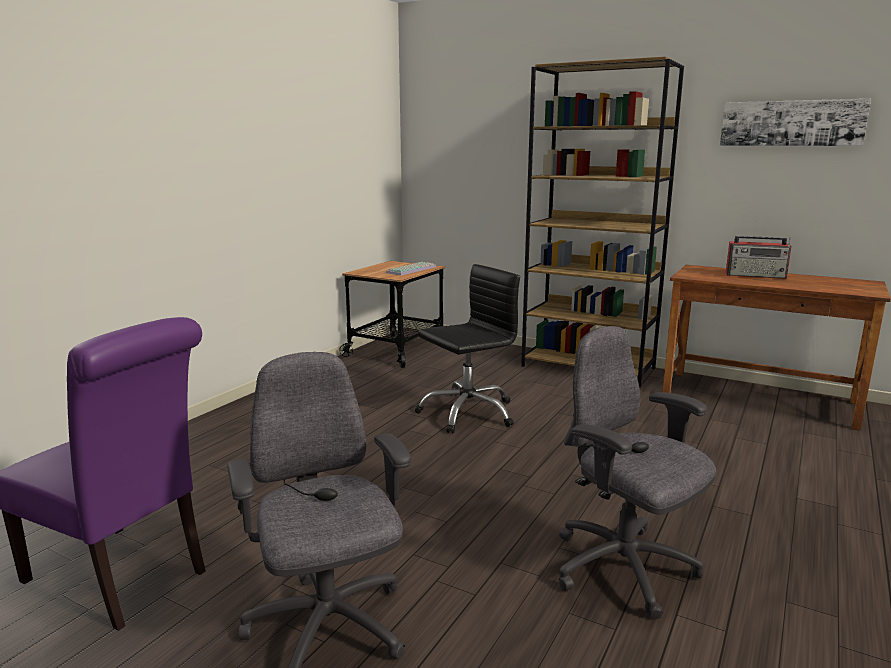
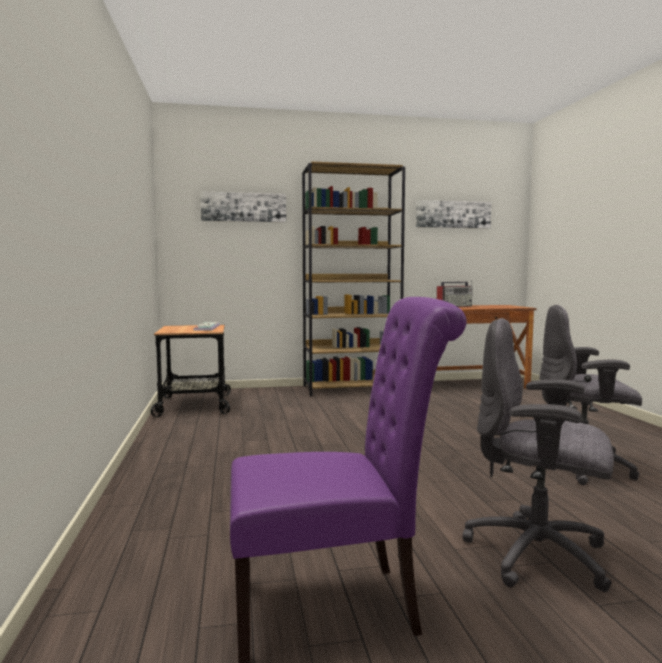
camera: 40 degrees left, 10 degrees down
(467, 412) = (336, 426): black office chair -> none
(486, 123) = (243, 207): none -> picture

